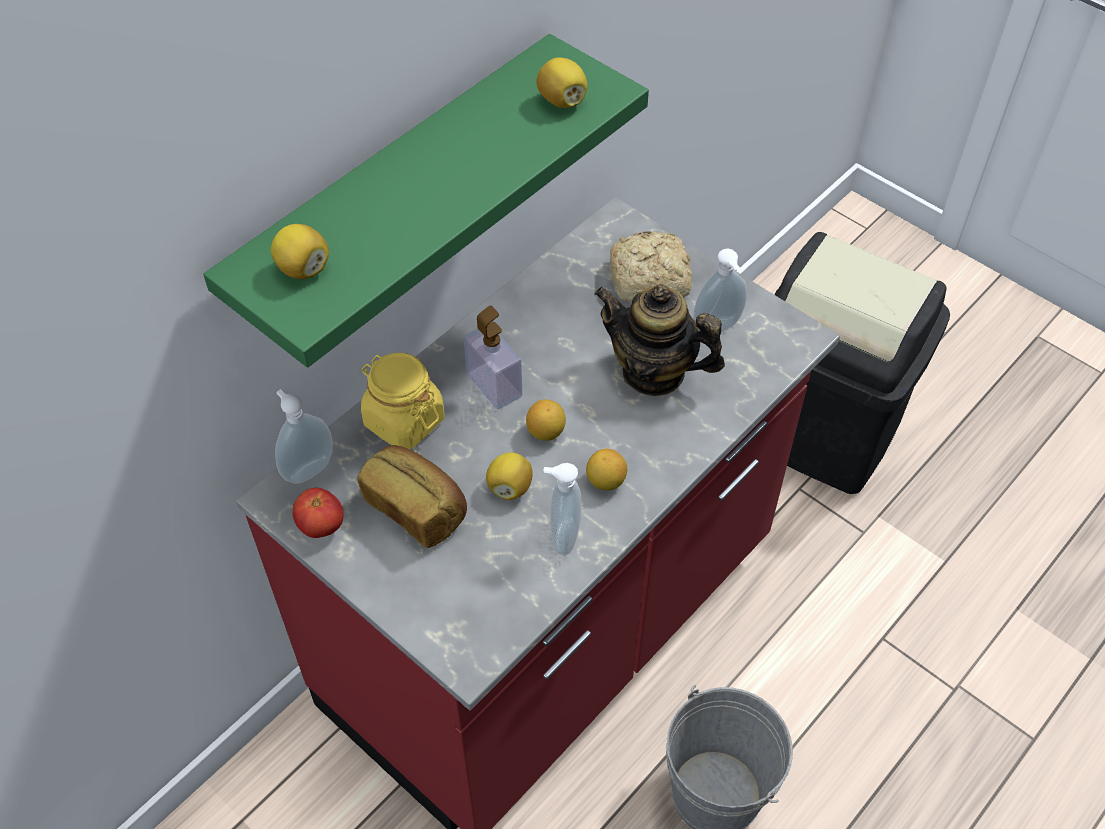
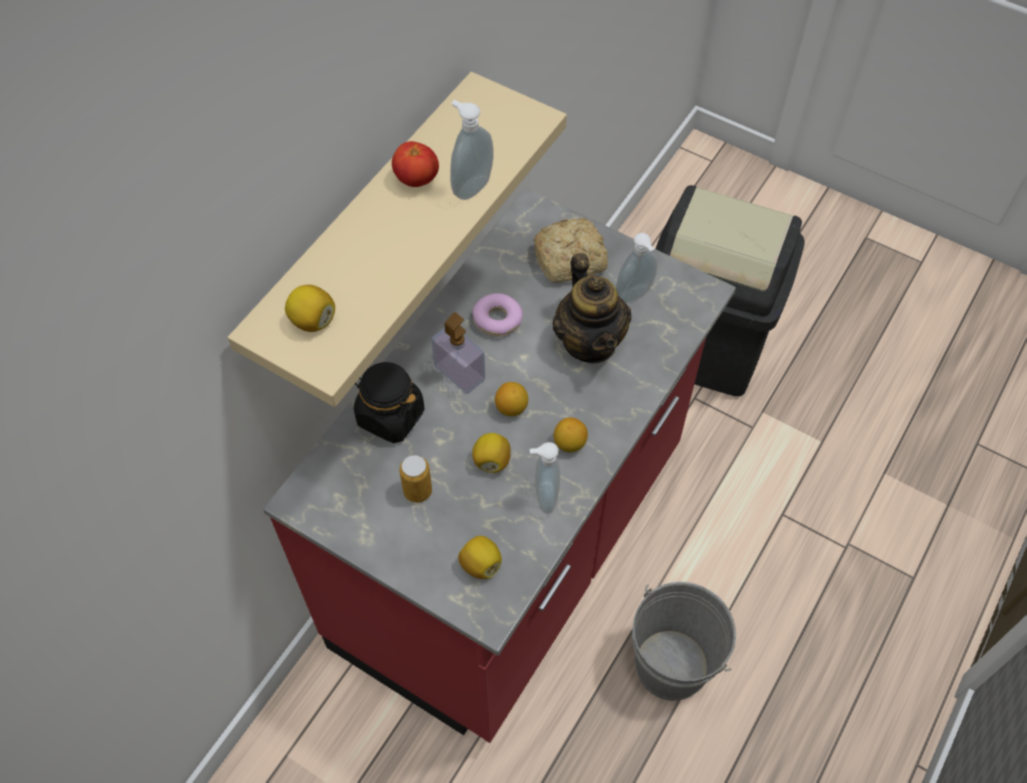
camera: 10 degrees left, 5 degrees up
(307, 468) = (318, 471): soap dispenser -> soap dispenser (470, 186)
(321, 526) = (341, 519): tomato -> tomato (416, 179)
(396, 194) = (365, 232): green shelf -> beige shelf
(404, 421) = (390, 416): yellow jar -> black jar
(416, 508) = (417, 491): bread -> can
(551, 334) = (497, 320): none -> donut
(562, 100) = (496, 134): lemon -> lemon (480, 564)
(654, 372) = (590, 342): teapot -> teapot turned 120 degrees counterclockwise

